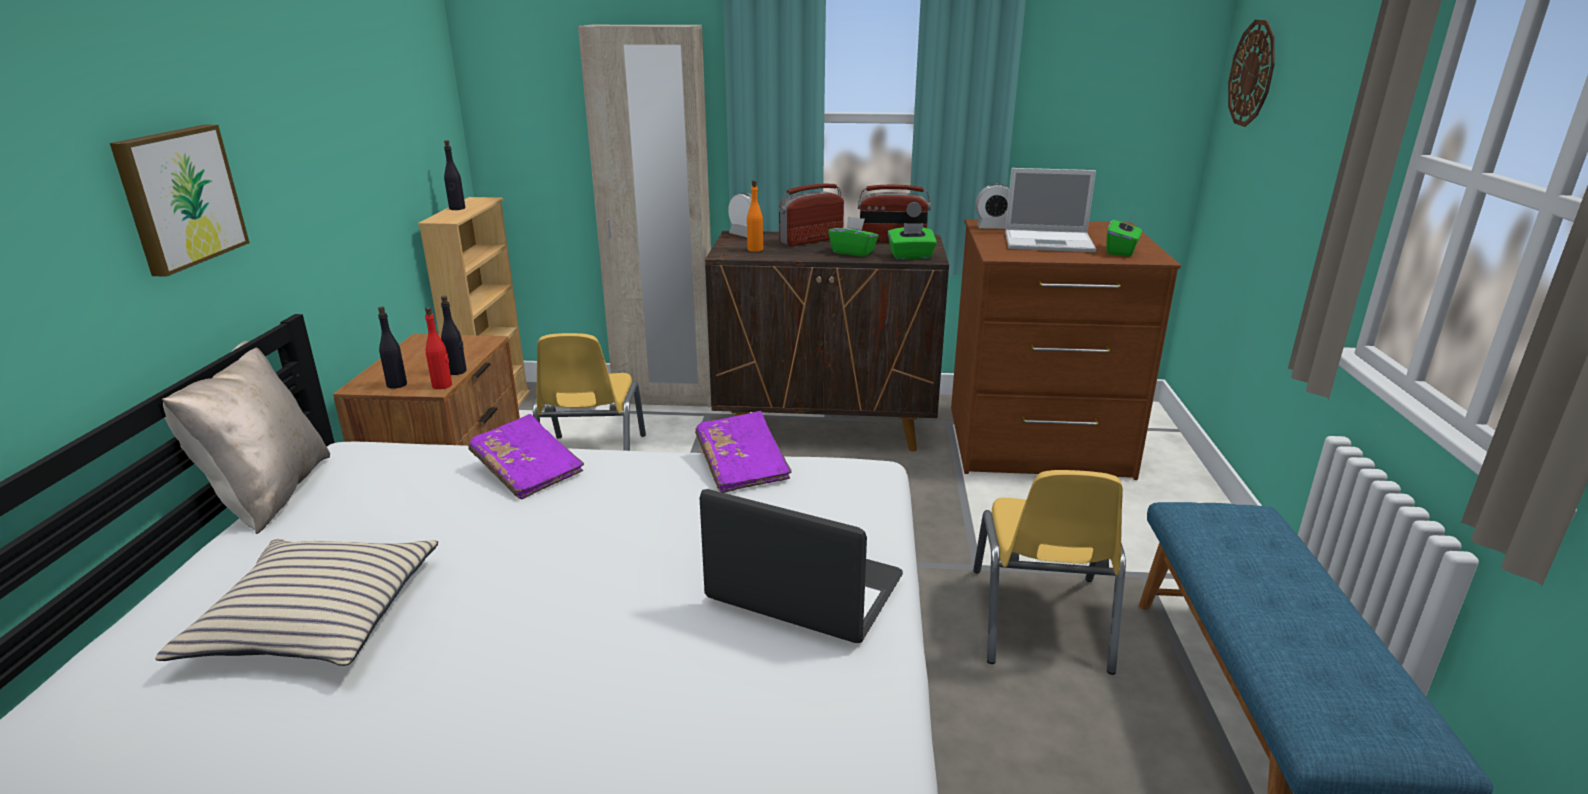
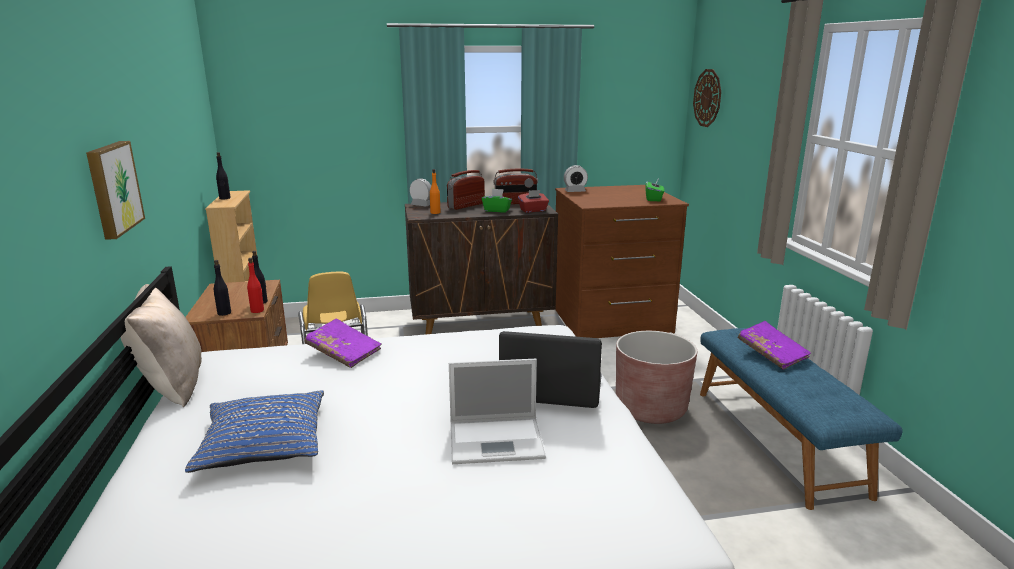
camera: 15 degrees left, 5 degrees down
(315, 618) = (263, 443): beige pillow -> blue pillow
(666, 398) = (367, 319): beige wardrobe -> none
(742, 466) = (477, 336): purple book -> purple book (771, 354)
(911, 256) = (533, 210): green tissue box -> red tissue box
(1039, 619) = (651, 409): yellow chair -> brown planter
(1050, 242) = (612, 197): laptop -> laptop (498, 440)

